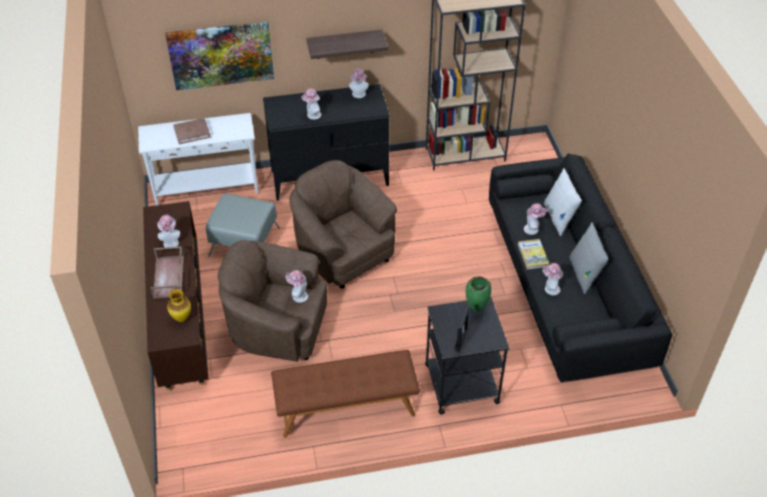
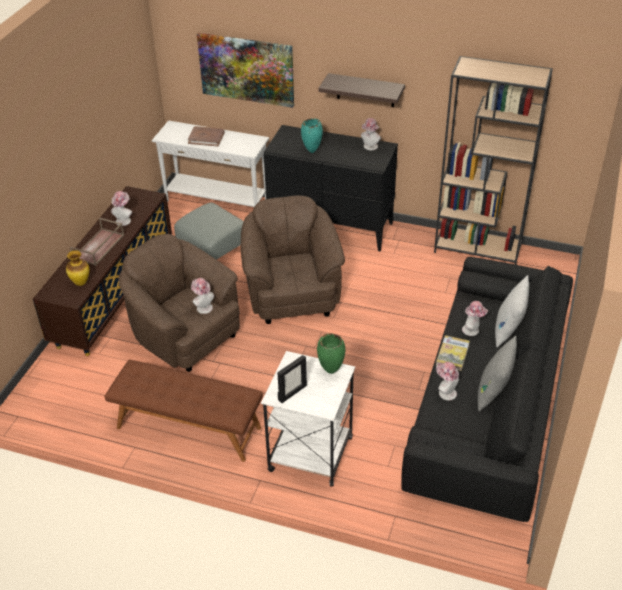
camera: 30 degrees right, 5 degrees down
(312, 115) = (312, 151): hat -> turquoise vase
(460, 384) = (309, 452): black cart -> white cart

